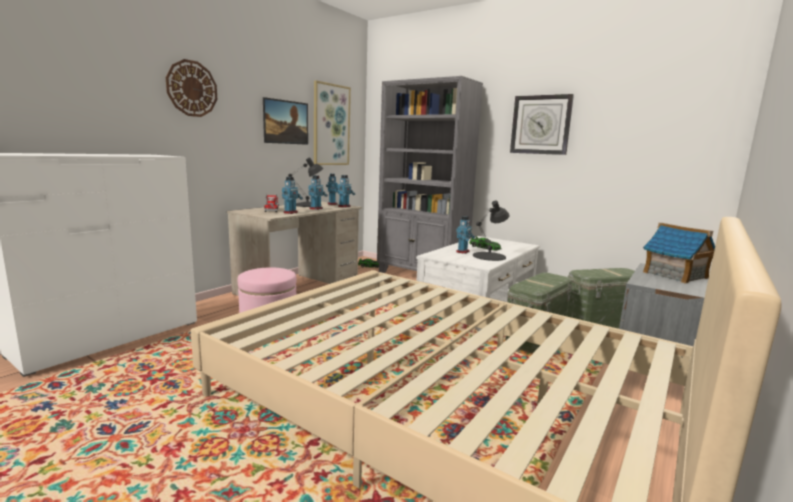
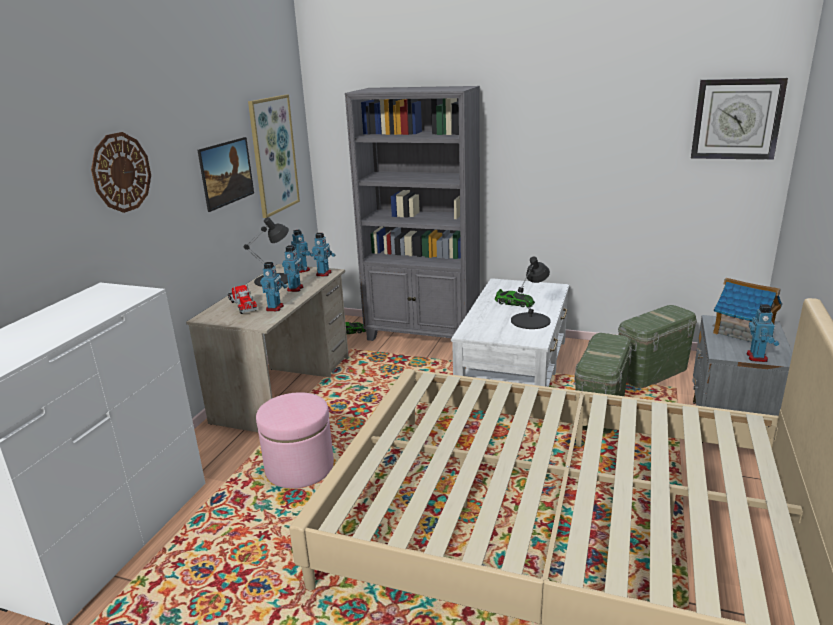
camera: 15 degrees left, 10 degrees up
(463, 252) = (497, 318): toy robot -> toy robot (757, 357)
(540, 125) = (559, 140): wall clock -> wall clock (736, 119)

